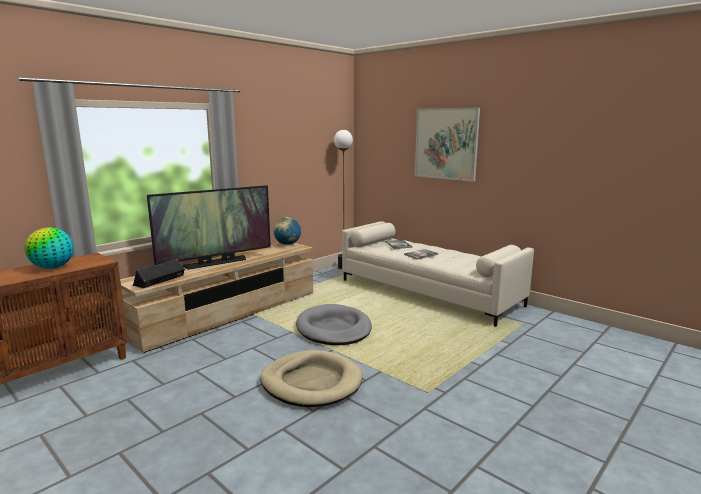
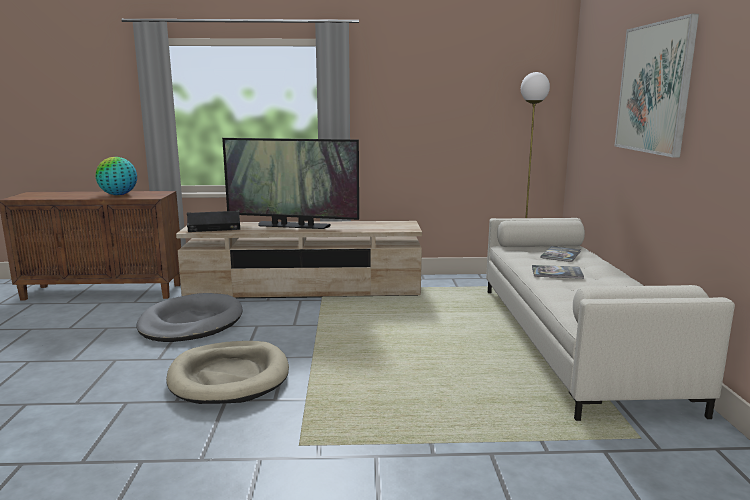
camera: 45 degrees right, 0 degrees up
(287, 244) = (405, 223): globe -> none
(334, 329) = (361, 337): grey dog bed -> grey dog bed (191, 323)

